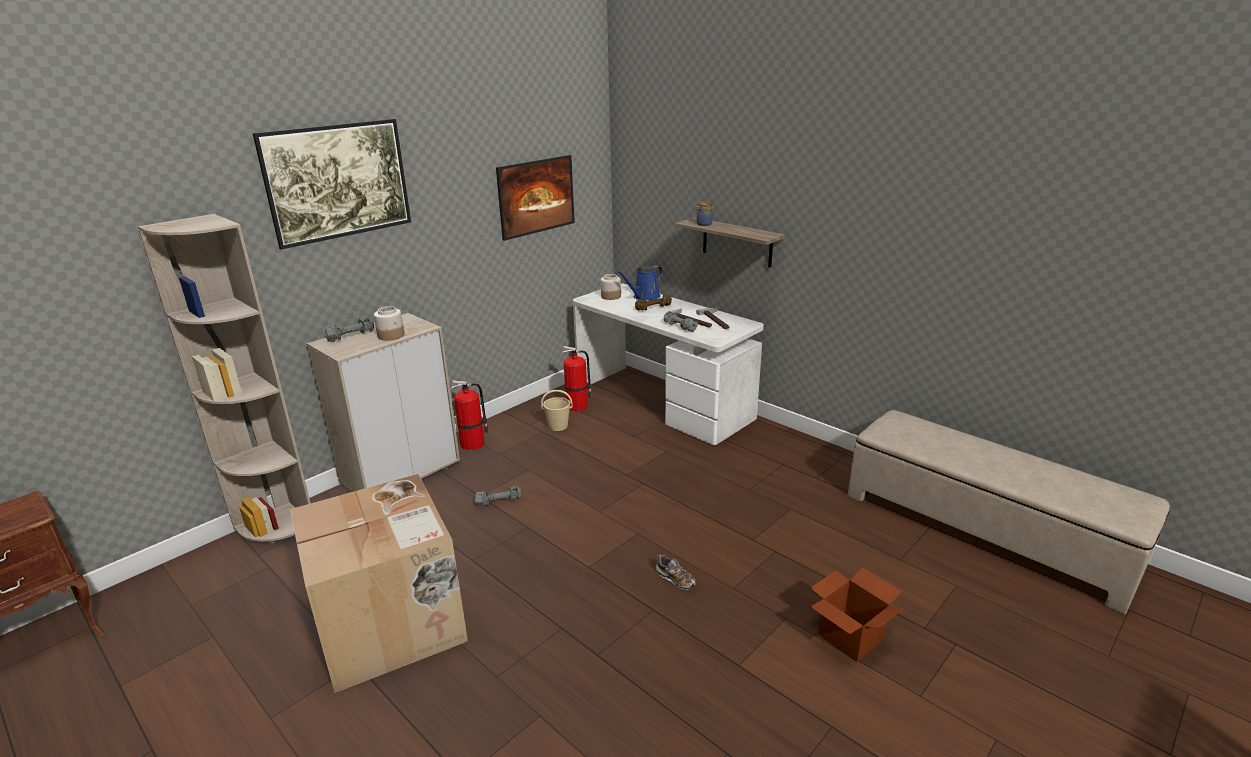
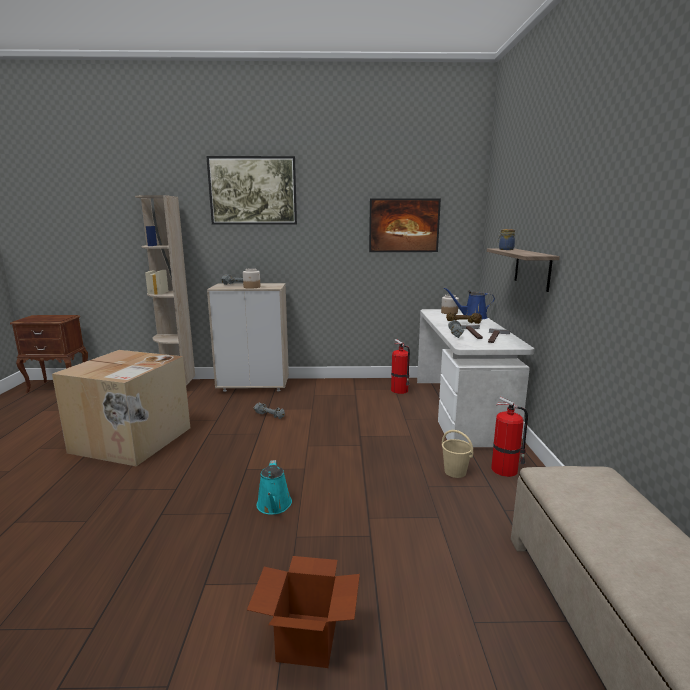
camera: 45 degrees right, 10 degrees down
(473, 443) = (311, 386): fire extinguisher -> fire extinguisher (505, 470)
(558, 426) = (369, 395): beige bucket -> beige bucket (455, 472)
(675, 579) = (274, 506): shoe -> turquoise watering can

